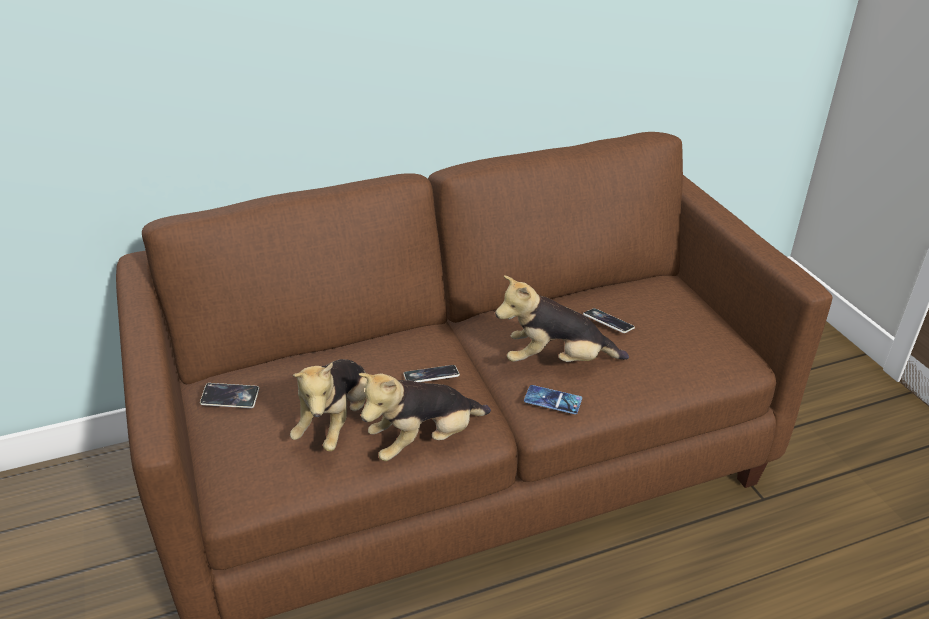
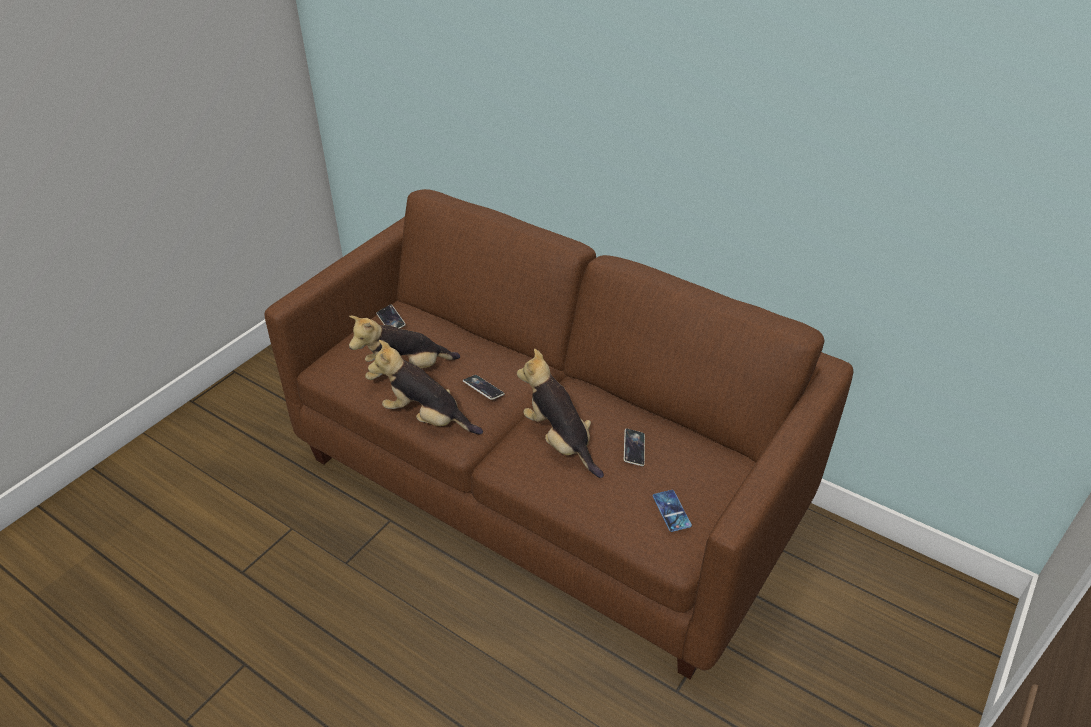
camera: 55 degrees right, 5 degrees up
(553, 400) = (518, 459): phone -> phone (671, 511)

